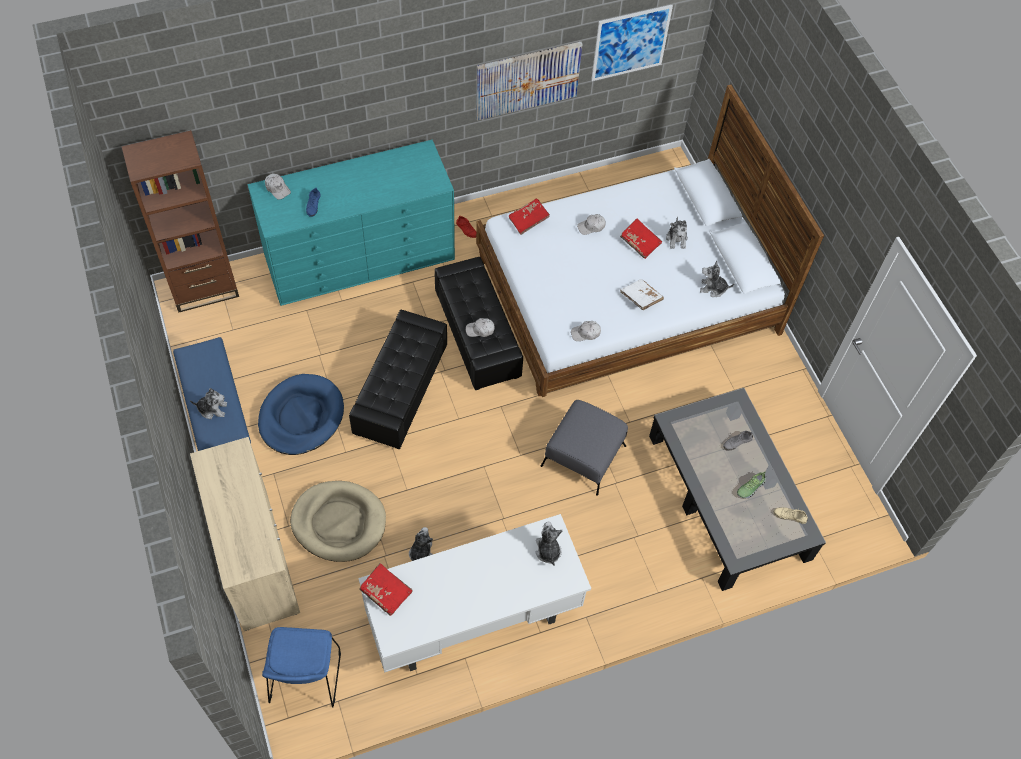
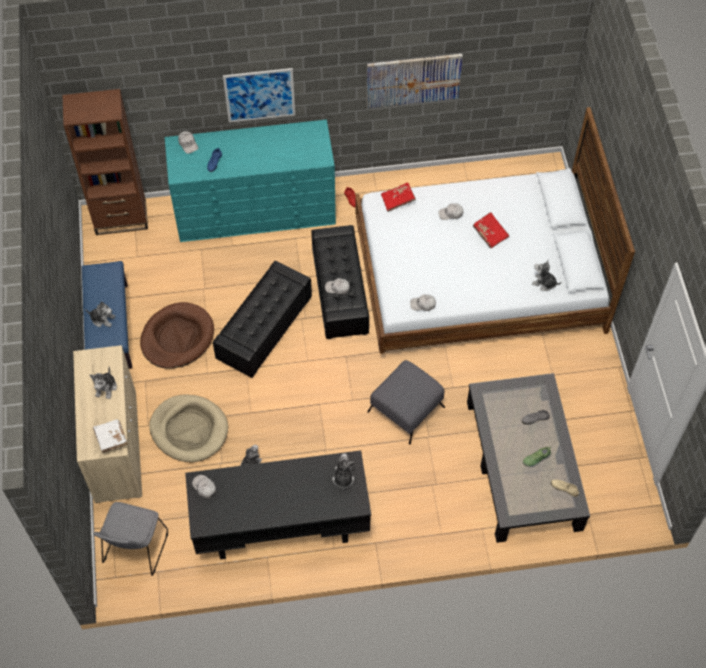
camera: 15 degrees right, 0 degrees up
(301, 416) = (177, 338): blue dog bed -> brown dog bed
(305, 679) = (135, 549): blue chair -> grey chair
(386, 592) = (204, 487): red book -> white cap
(473, 621) = (281, 529): white desk -> black desk
(630, 43) = (508, 59): picture -> picture (259, 95)
(641, 298) = (478, 282): white book -> white book (111, 438)
(676, 239) = (523, 235): plush toy -> plush toy (106, 388)

